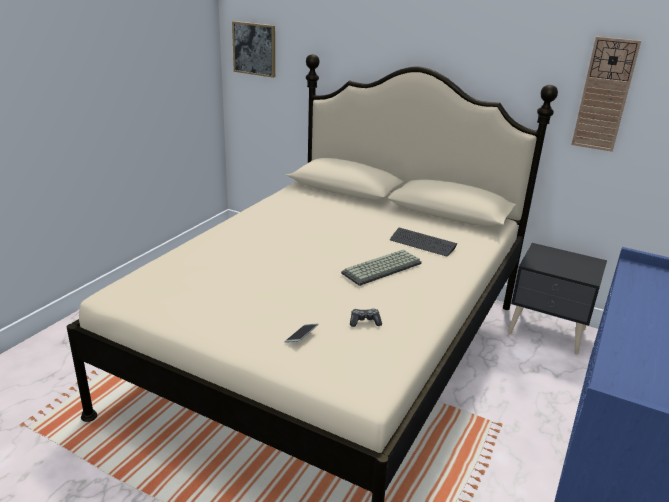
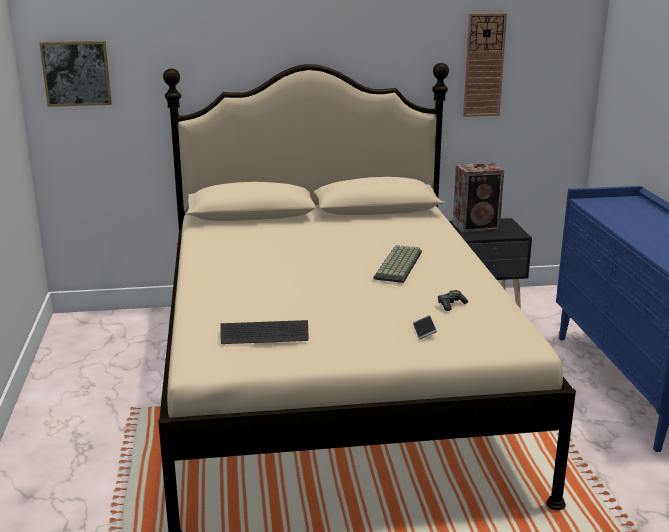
camera: 35 degrees left, 5 degrees down
(422, 243) = (396, 237): keyboard -> keyboard (264, 334)
(557, 258) = (477, 226): none -> speaker

